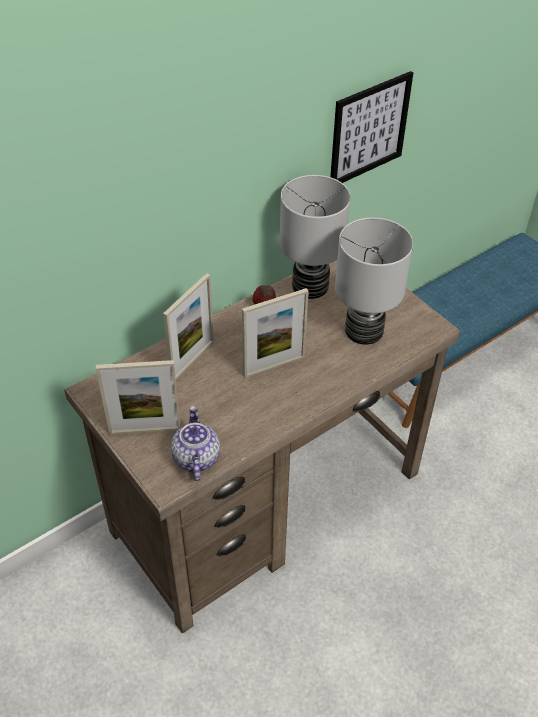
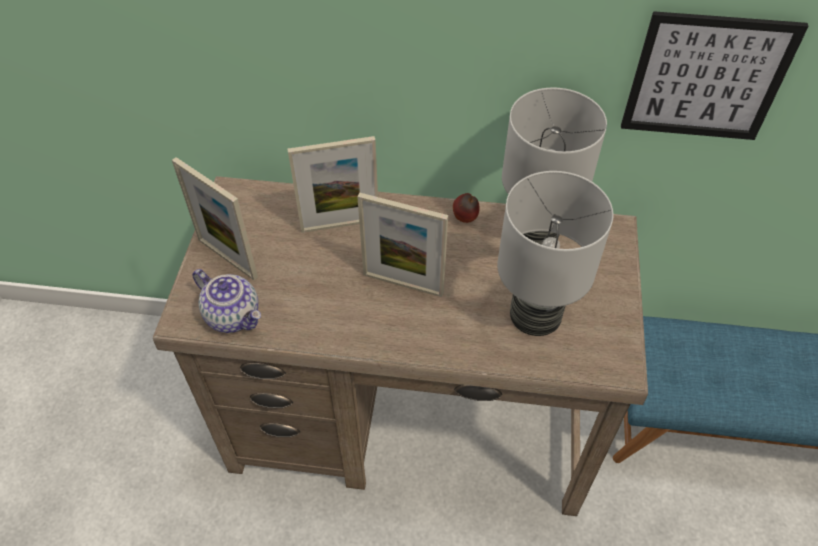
camera: 45 degrees right, 5 degrees up
(195, 458) = (234, 315): teapot -> teapot turned 90 degrees clockwise

